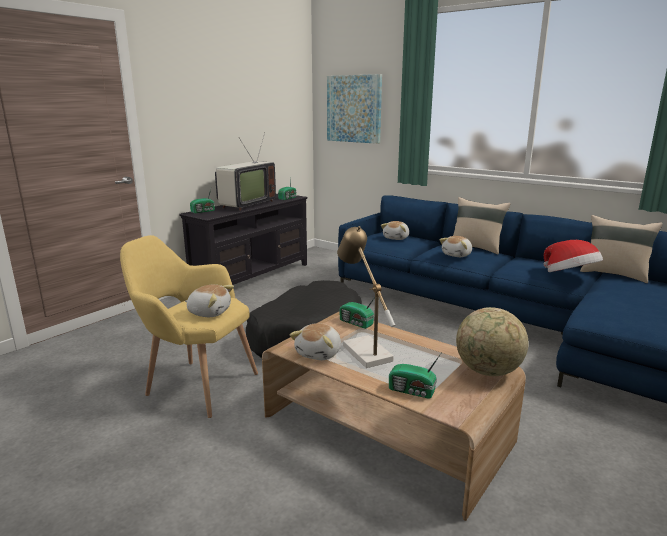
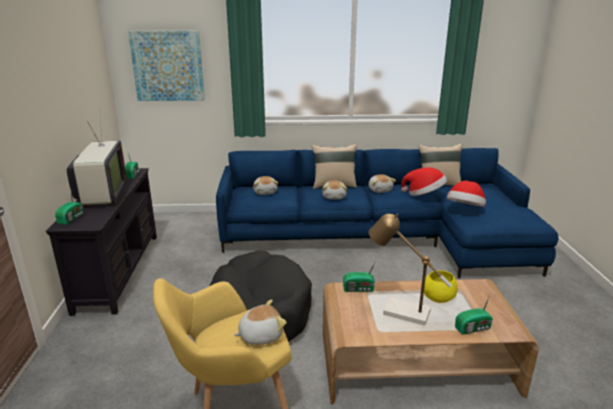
camera: 40 degrees left, 5 degrees up
(319, 353) = (379, 329): plush toy -> plush toy (380, 190)
(424, 356) = (439, 297): none -> yellow bowl
(488, 371) = (484, 291): globe -> none
(603, 300) = (465, 209): none -> hat

